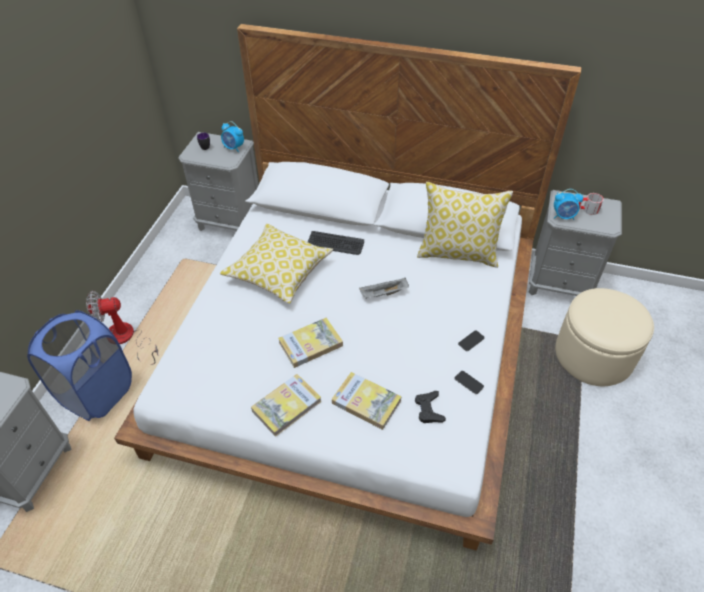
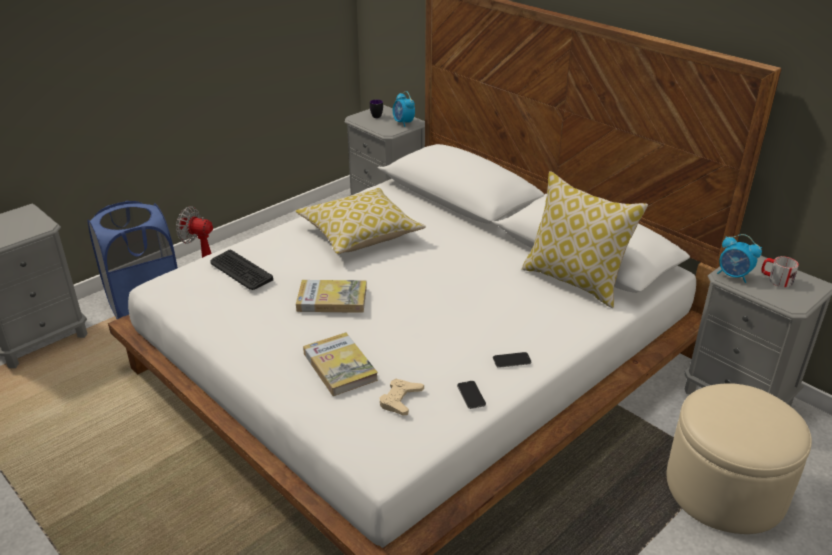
camera: 30 degrees right, 15 degrees down
(286, 406) = (258, 338): book -> none
(335, 244) = (441, 231): keyboard -> keyboard (240, 271)
(383, 294) = (450, 286): grey tray -> none
(429, 409) = (400, 400): black game controller -> beige game controller

